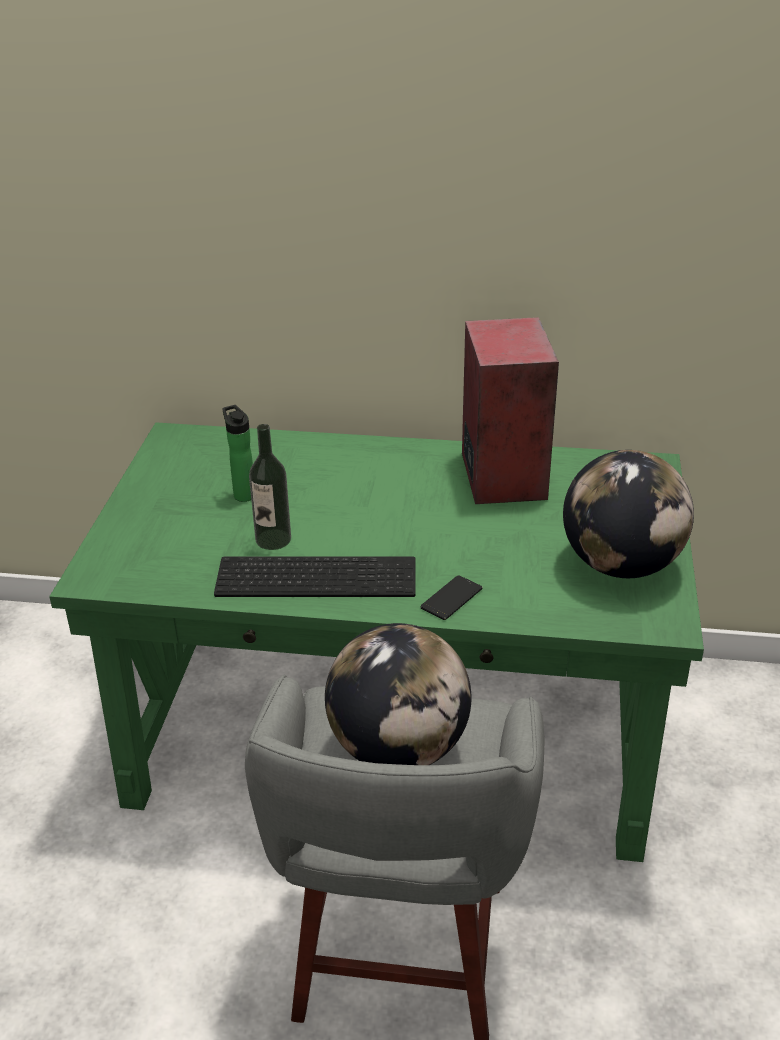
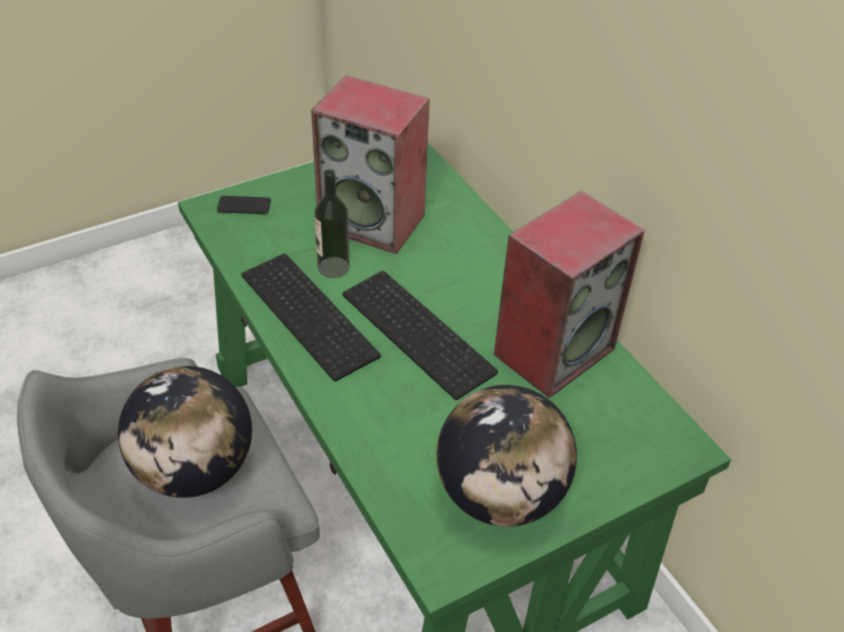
camera: 50 degrees right, 10 degrees up
(243, 494) = (373, 221): bottle -> speaker
(409, 527) = (421, 332): none -> keyboard
(451, 598) = (351, 404): phone -> phone (244, 206)

